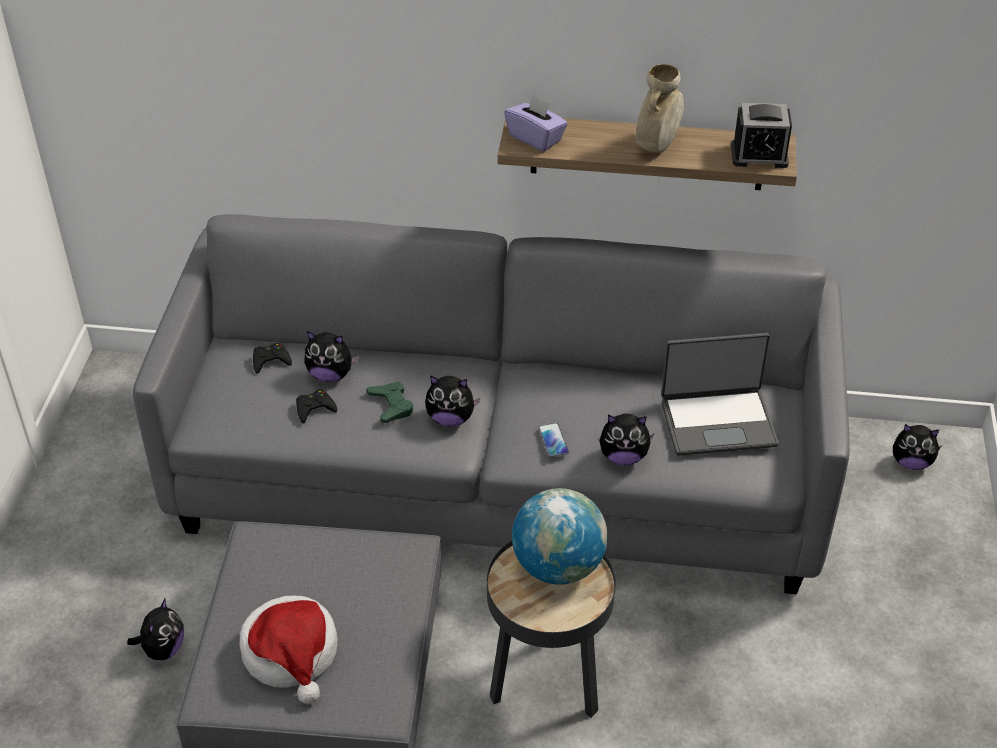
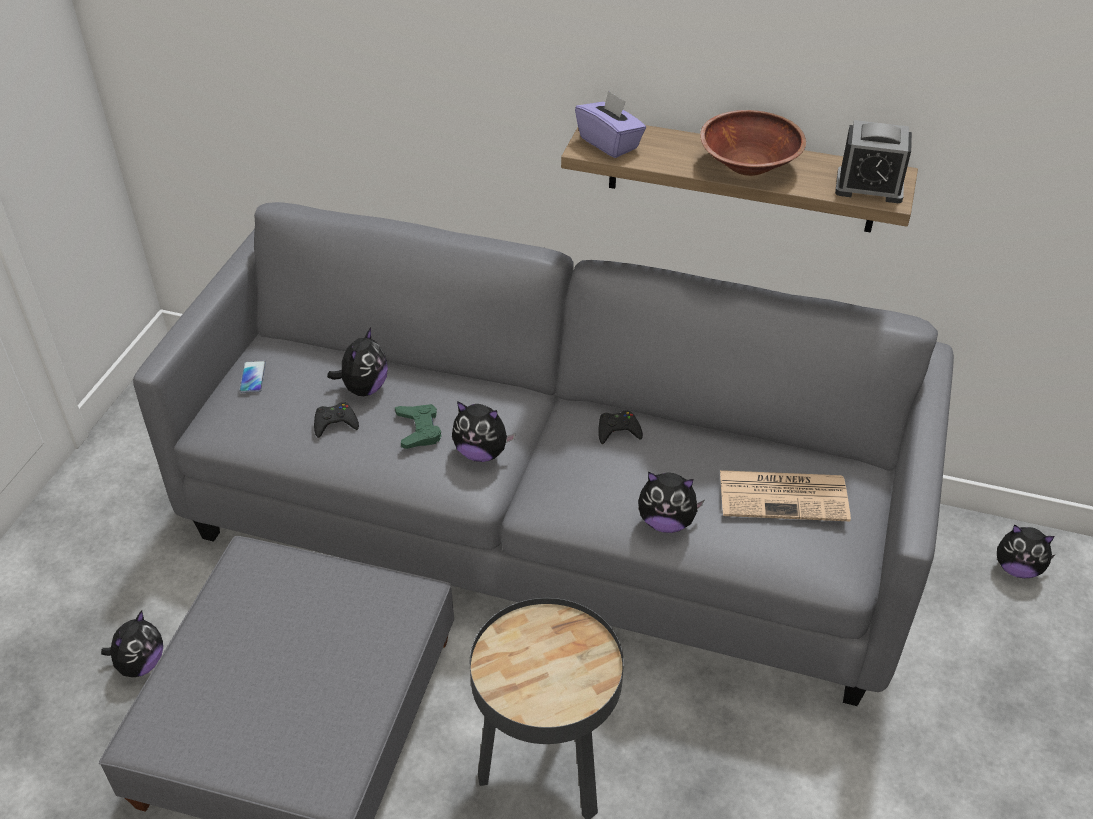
camera: 10 degrees right, 0 degrees up
(270, 361) = (304, 365): black game controller -> black game controller (618, 431)
(292, 654) = (249, 698): hat -> none
(331, 375) = (364, 388): plush toy -> plush toy turned 90 degrees counterclockwise
(553, 440) = (589, 492): phone -> phone (253, 377)
(558, 566) = (560, 643): globe -> none
(657, 146) = (749, 165): beige vase -> brown bowl
(718, 422) = (785, 495): laptop -> newspaper

